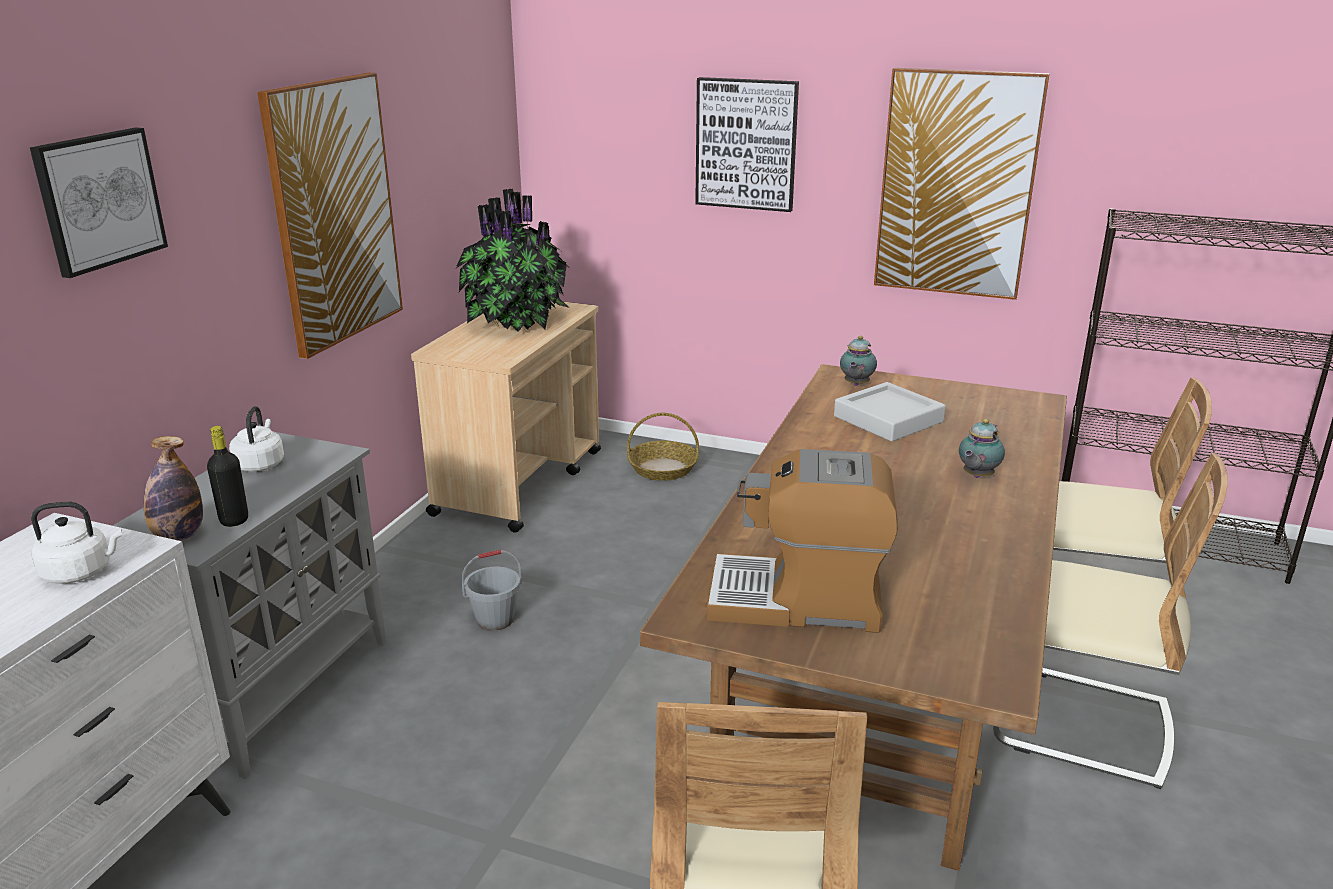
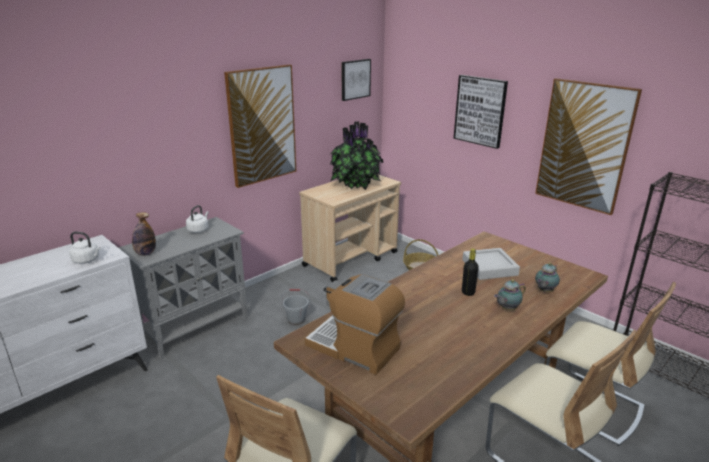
camera: 25 degrees right, 0 degrees up
(99, 200) = (138, 113): picture -> picture (355, 79)
(234, 520) = (169, 251): black bottle -> black bottle (468, 292)
(855, 385) = (490, 245): teapot -> teapot (544, 291)

